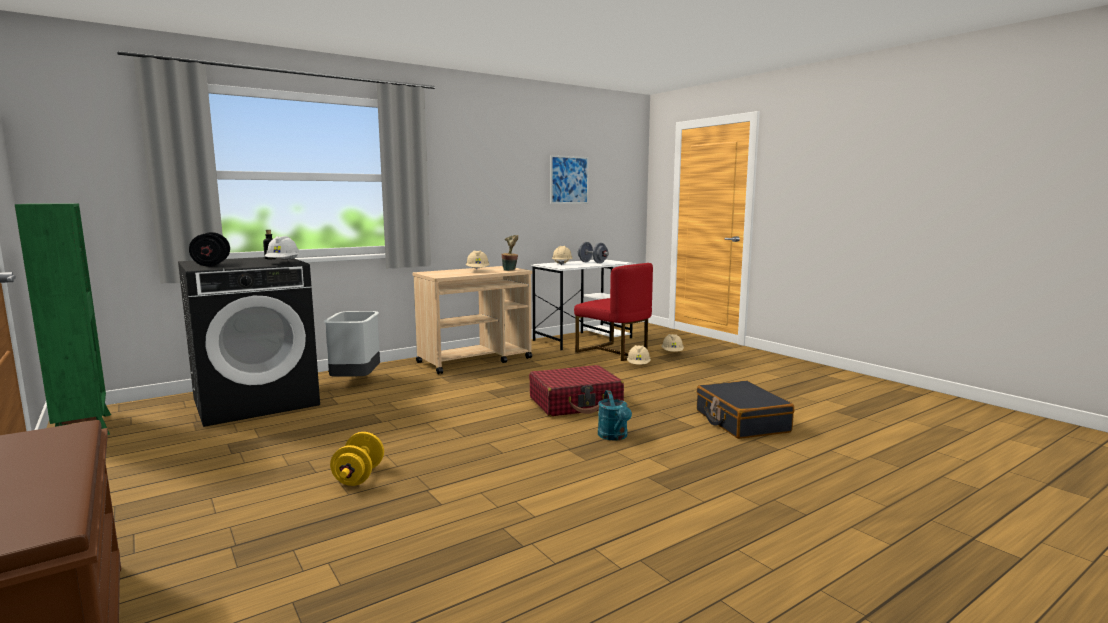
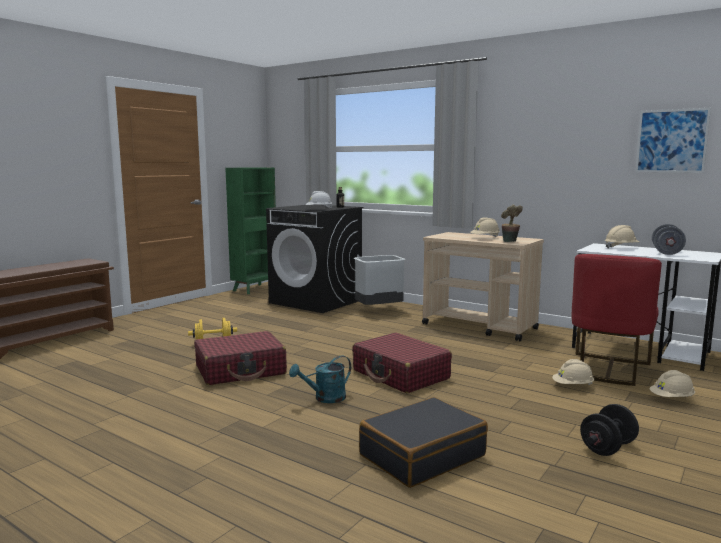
camera: 70 degrees right, 0 degrees up
(211, 264) = (297, 206): black dumbbell -> black dumbbell (607, 448)
(495, 466) = (241, 370): none -> red suitcase

